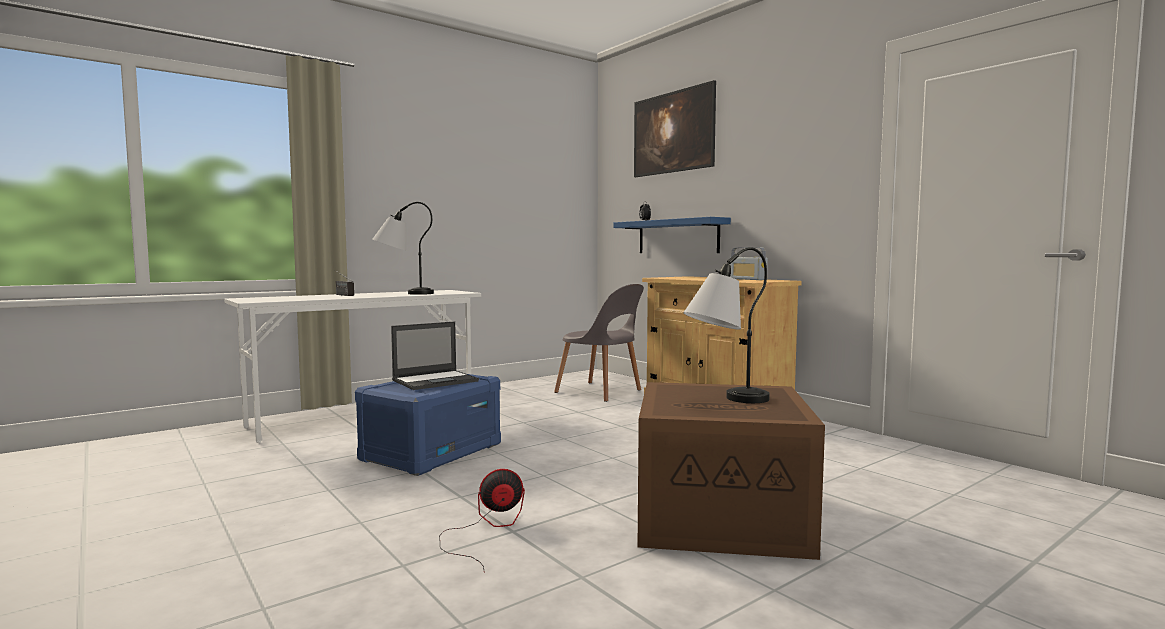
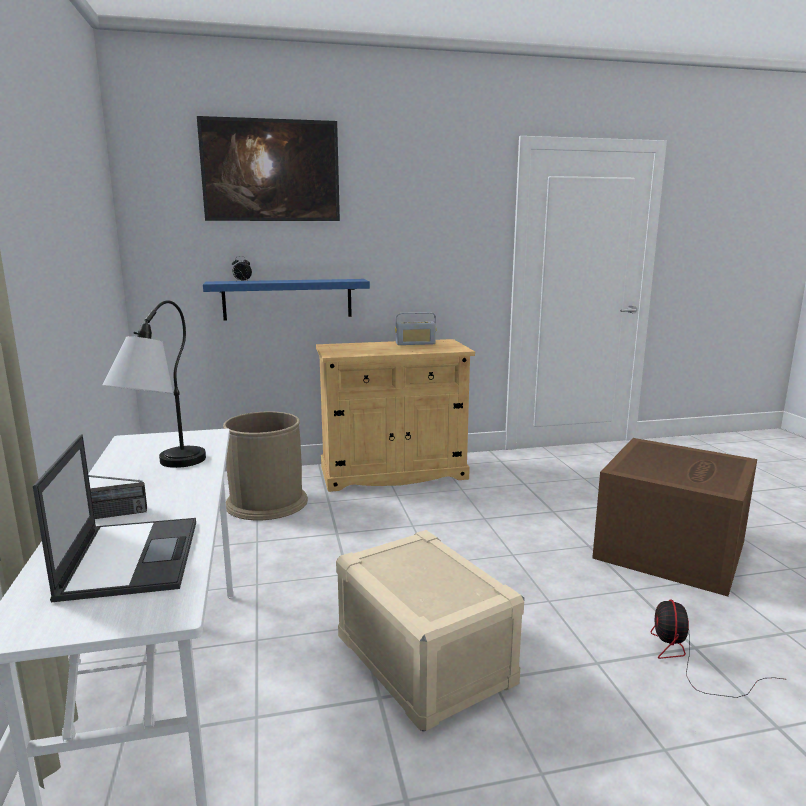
camera: 65 degrees left, 10 degrees up
(432, 451) = (422, 660): blue storage box -> beige storage box
(436, 380) = (416, 569): laptop -> laptop (131, 557)
(601, 392) = (267, 502): grey chair -> brown trash can
(724, 401) = (686, 465): table lamp -> none

